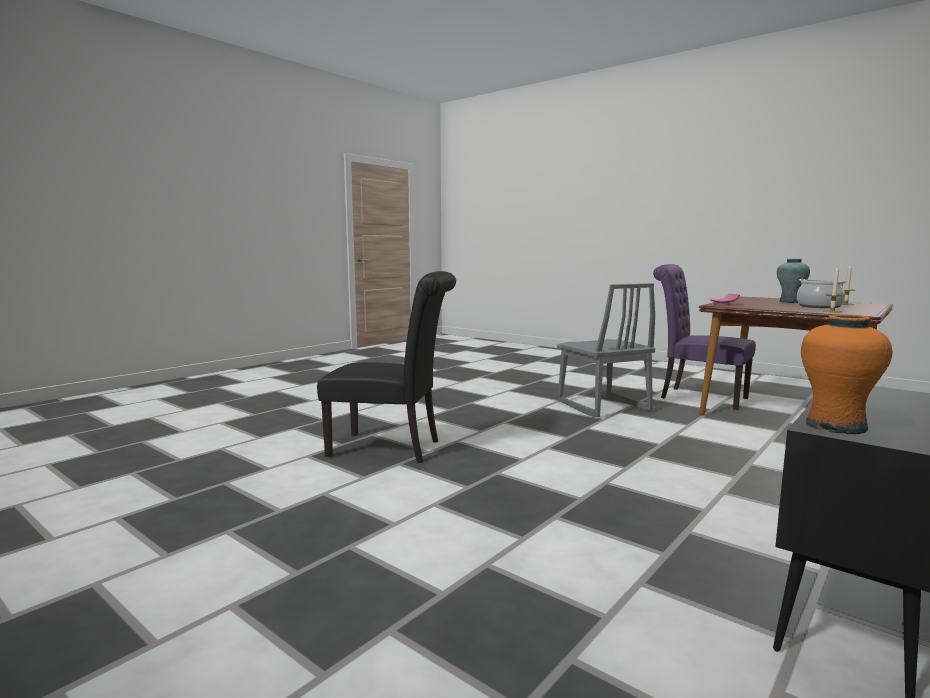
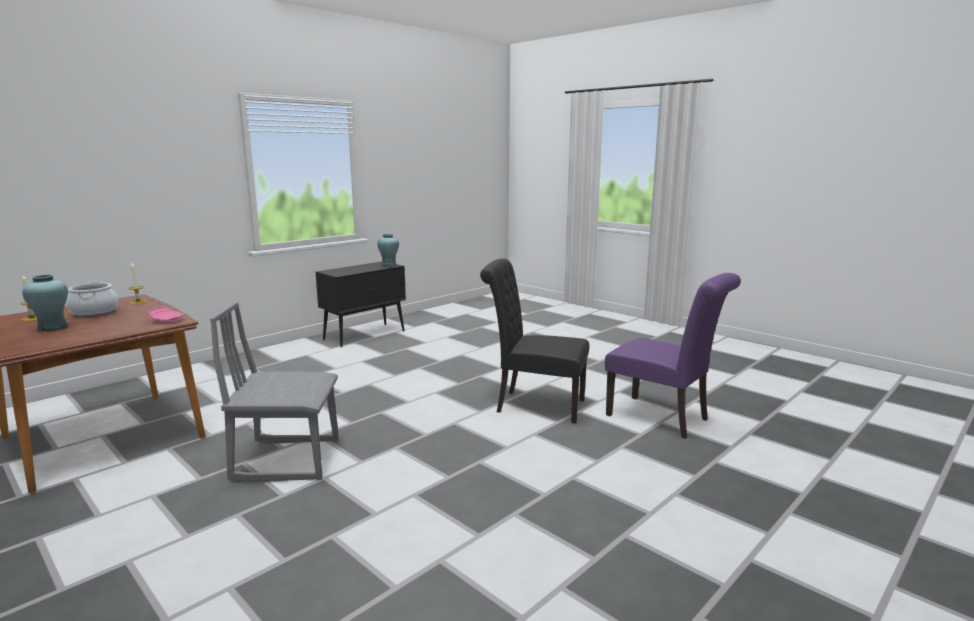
camera: 175 degrees left, 5 degrees up
(602, 406) = (287, 459): grey chair -> grey chair turned 75 degrees counterclockwise
(698, 397) = (126, 477): purple chair -> purple chair (663, 418)
(836, 426) = (388, 265): orange vase -> turquoise vase

